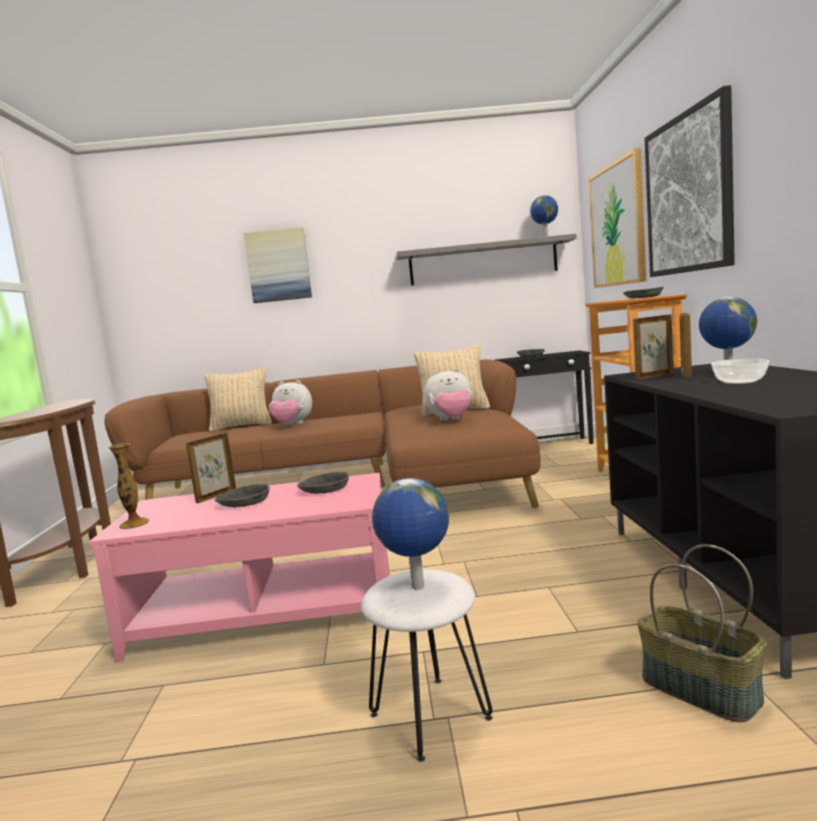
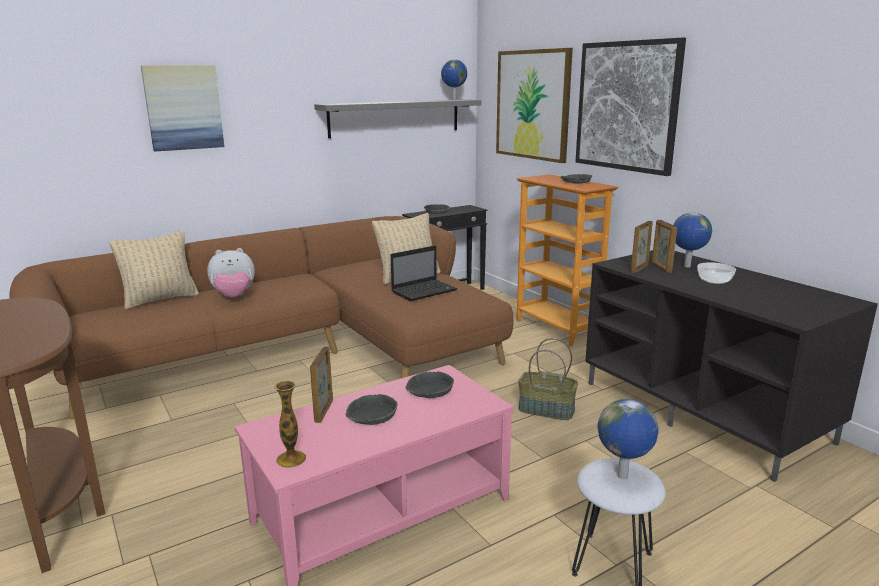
camera: 30 degrees left, 10 degrees up
(451, 420) = (425, 291): plush toy -> laptop
(698, 690) = (741, 500): basket -> basket (545, 410)

